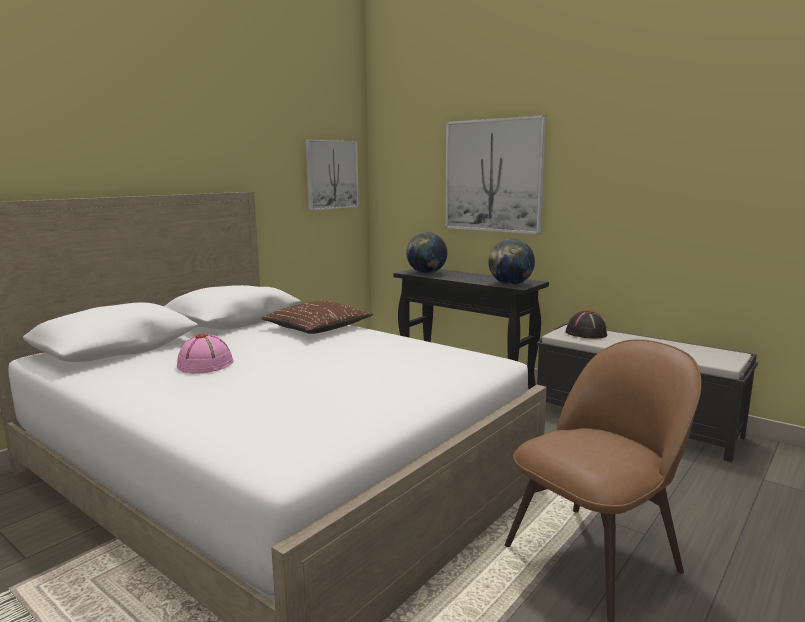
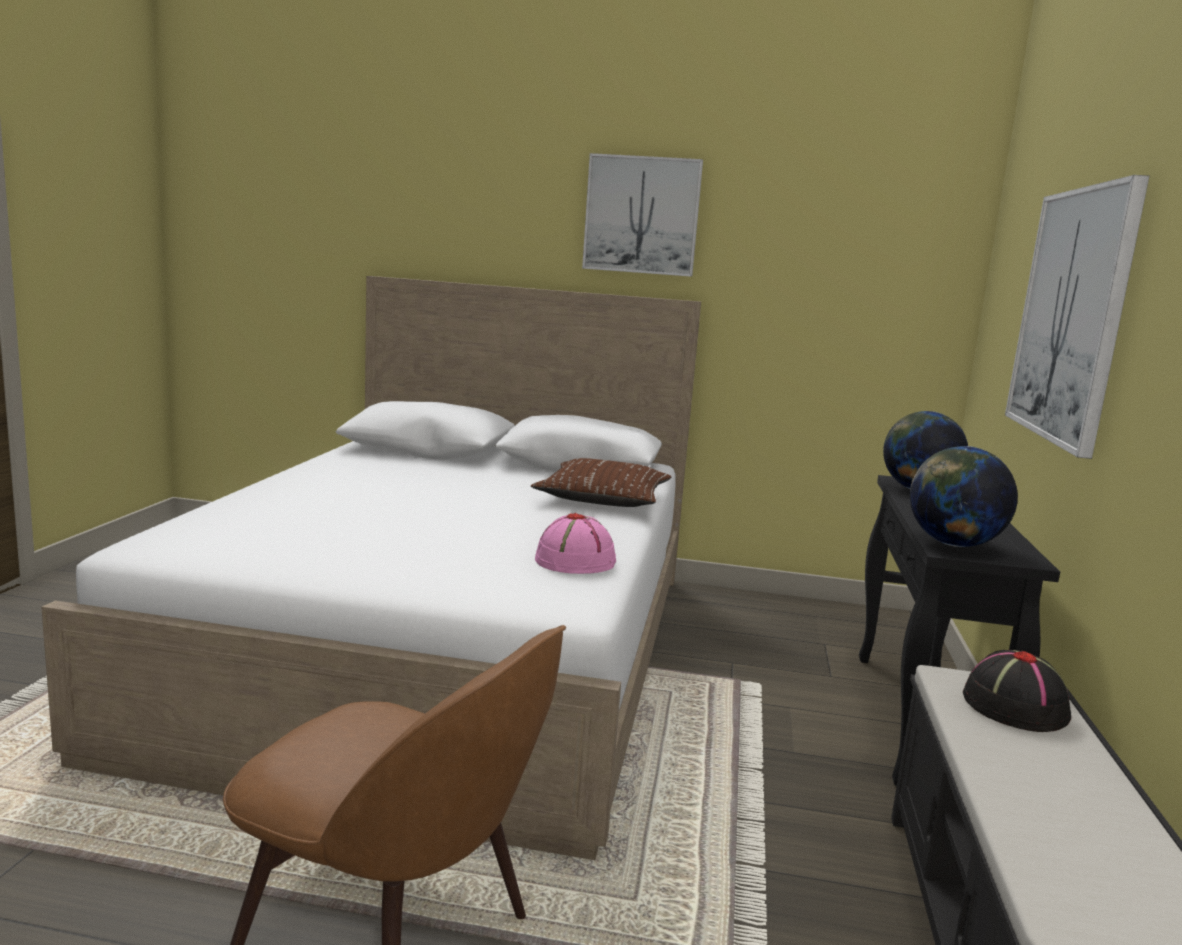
camera: 60 degrees right, 0 degrees up
(206, 364) = (406, 481): pink hat -> pink hat (576, 561)
(331, 175) = (881, 291): picture -> picture (642, 215)

